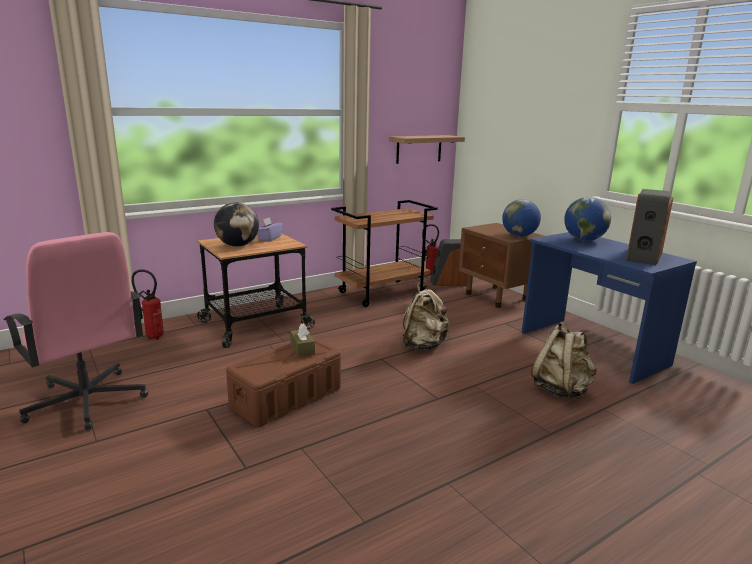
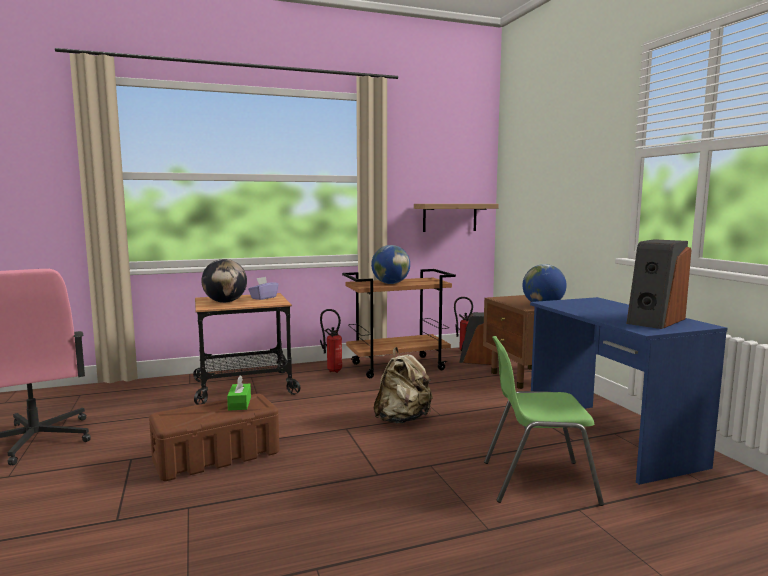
camera: 15 degrees right, 10 degrees down
(152, 336) = (142, 390): fire extinguisher -> fire extinguisher (332, 370)
(302, 348) = (239, 403): brown tissue box -> green tissue box
(561, 390) = (536, 481): beige backpack -> green chair
(584, 240) = (596, 304): globe -> globe (390, 283)

